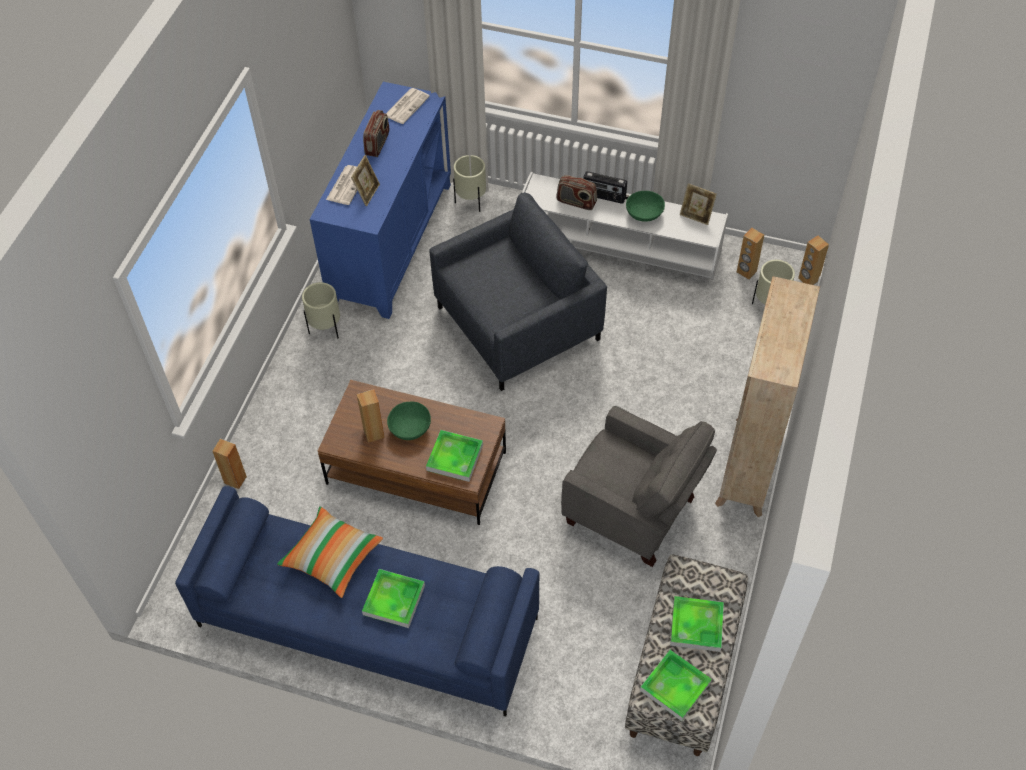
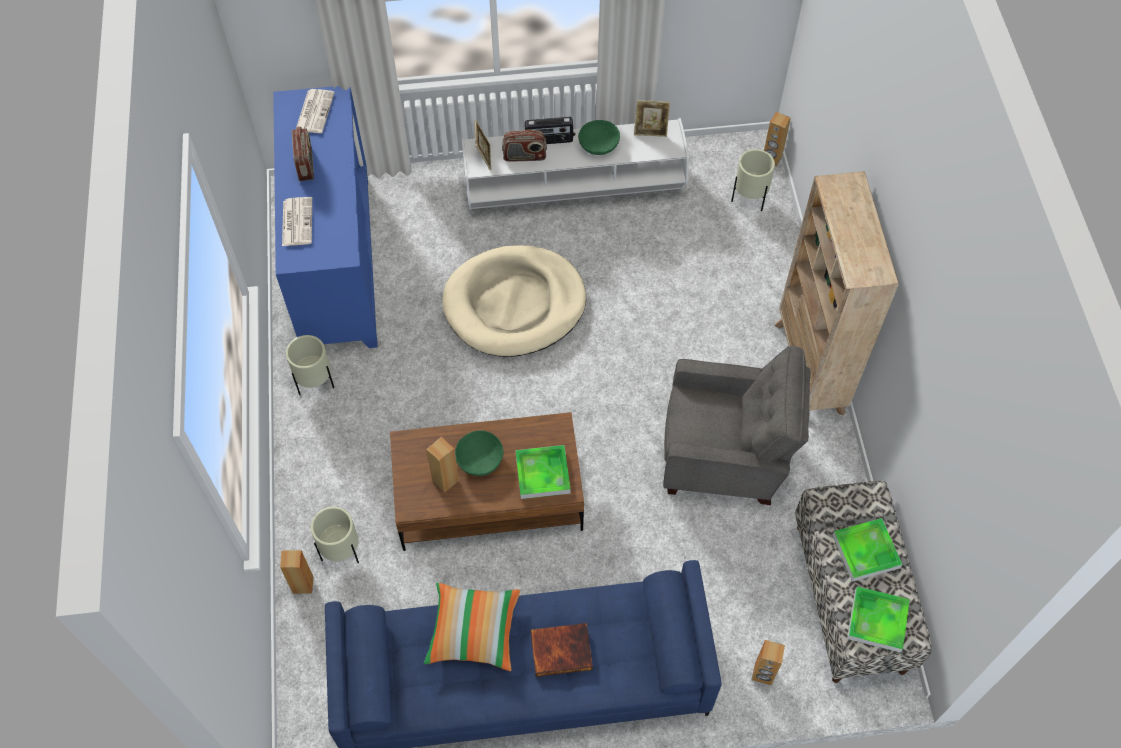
camera: 25 degrees left, 5 degrees up
(367, 193) = (324, 223): picture frame -> picture frame (484, 157)
(394, 600) = (561, 649): tray -> book
(471, 202) = (399, 190): beige planter -> beige planter (342, 551)
(518, 324) = (514, 304): grey armchair -> beige dog bed
(746, 272) = (710, 170): brown speaker -> brown speaker (763, 674)

